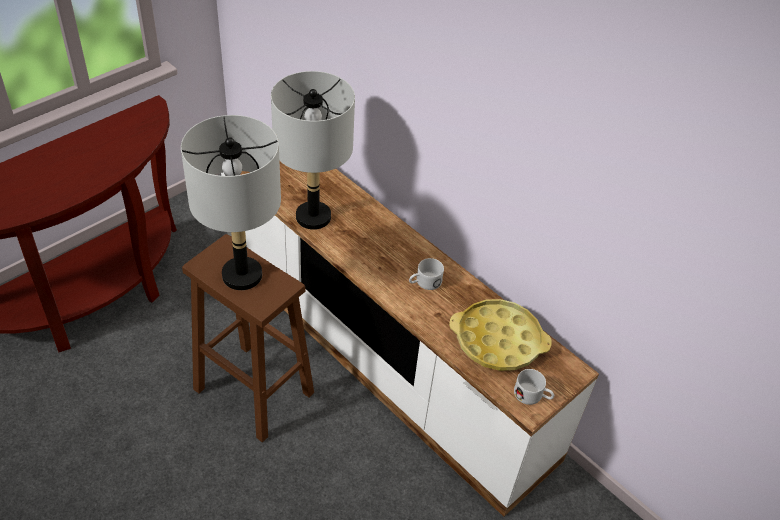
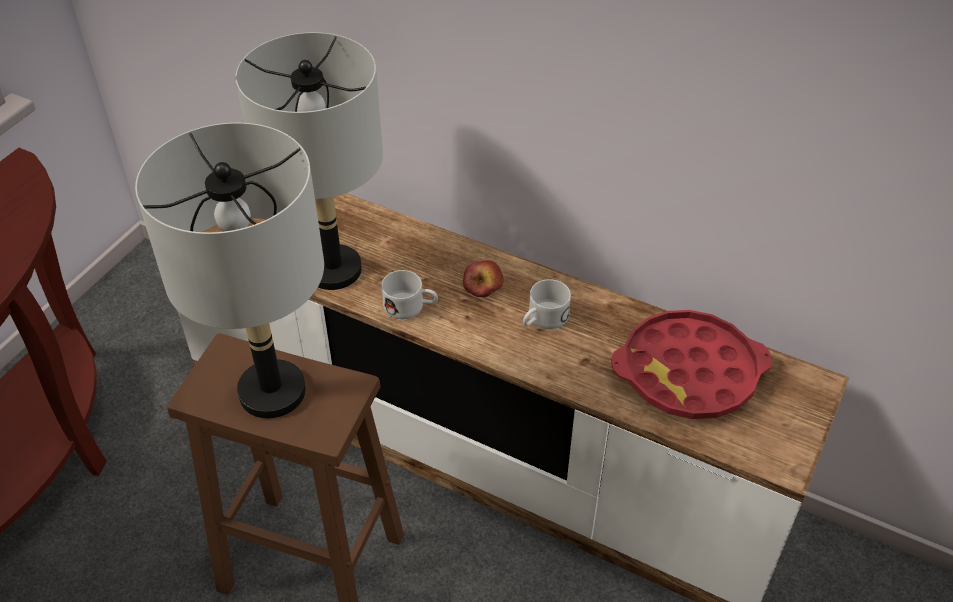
camera: 15 degrees left, 0 degrees up
(398, 252) = (483, 286): none -> apple
(498, 340) = (688, 373): yellow tray -> red tray
(532, 396) = (777, 440): white mug -> white mug (410, 307)

